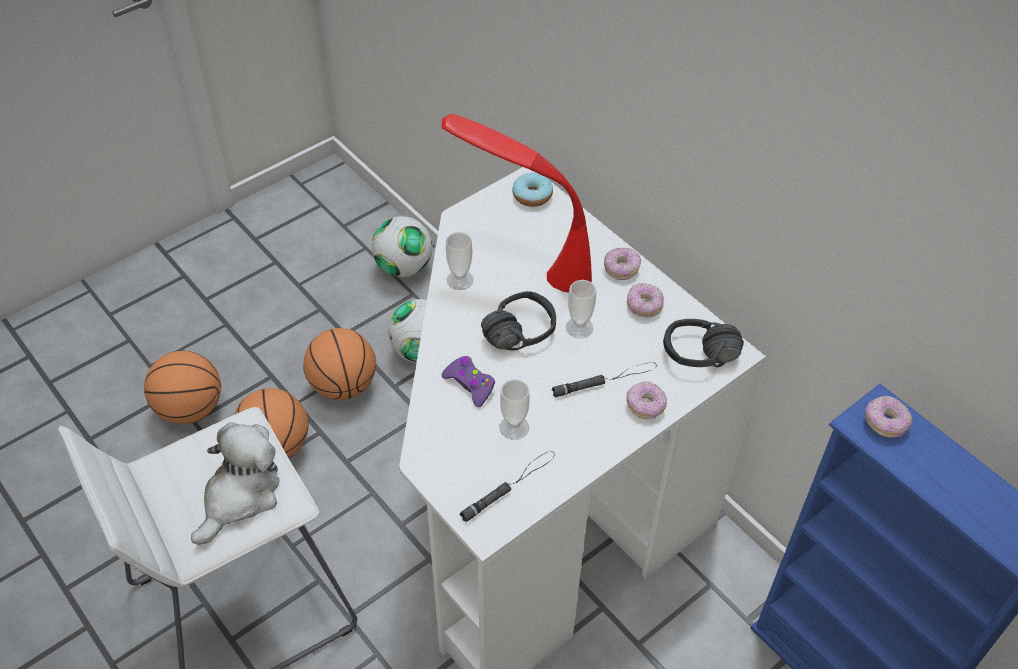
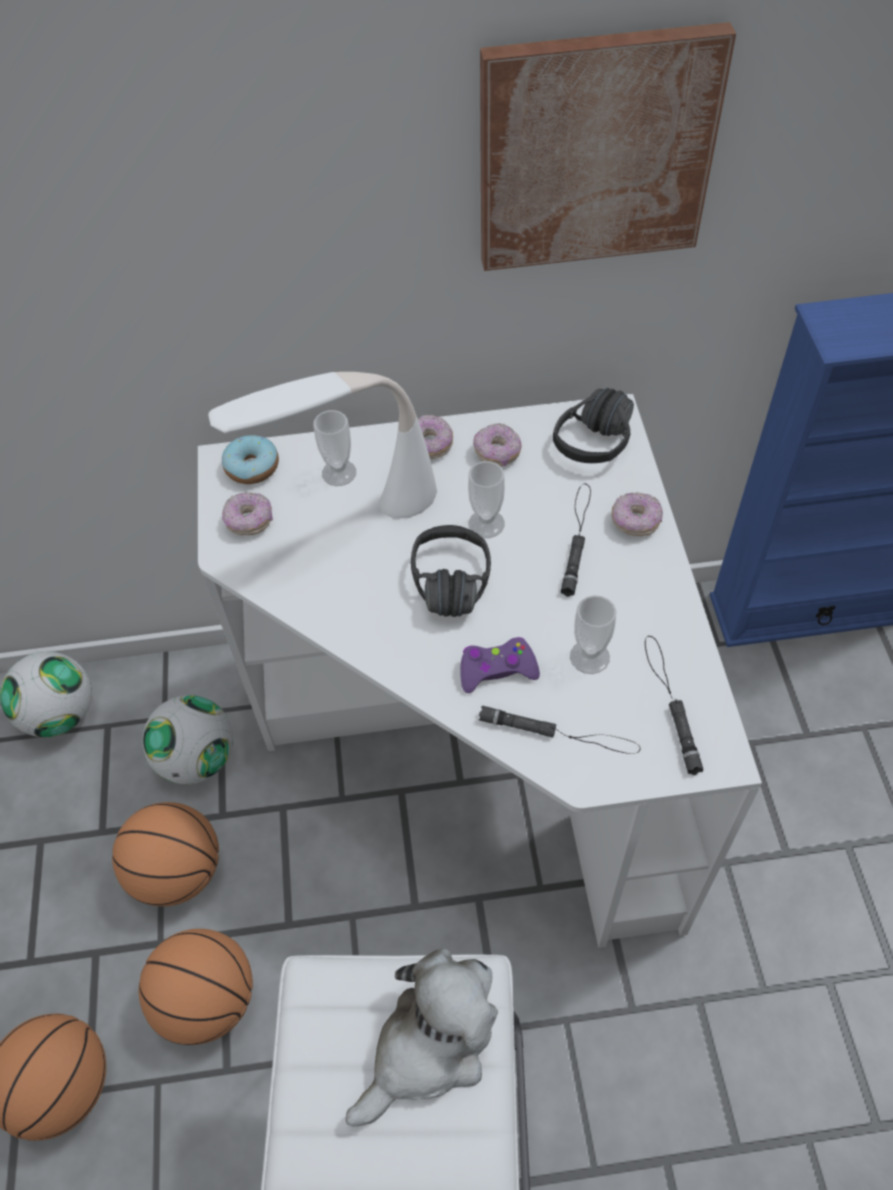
camera: 55 degrees left, 5 degrees up
(240, 495) = (430, 1045): plush toy -> plush toy turned 75 degrees clockwise
(446, 436) = (559, 733): none -> black flashlight
(460, 280) = (326, 602): cup -> cup (339, 473)
(518, 265) = (349, 533): red table lamp -> white table lamp
(781, 155) = (595, 150): none -> picture
(885, 423) = (850, 325): donut -> donut (249, 521)

